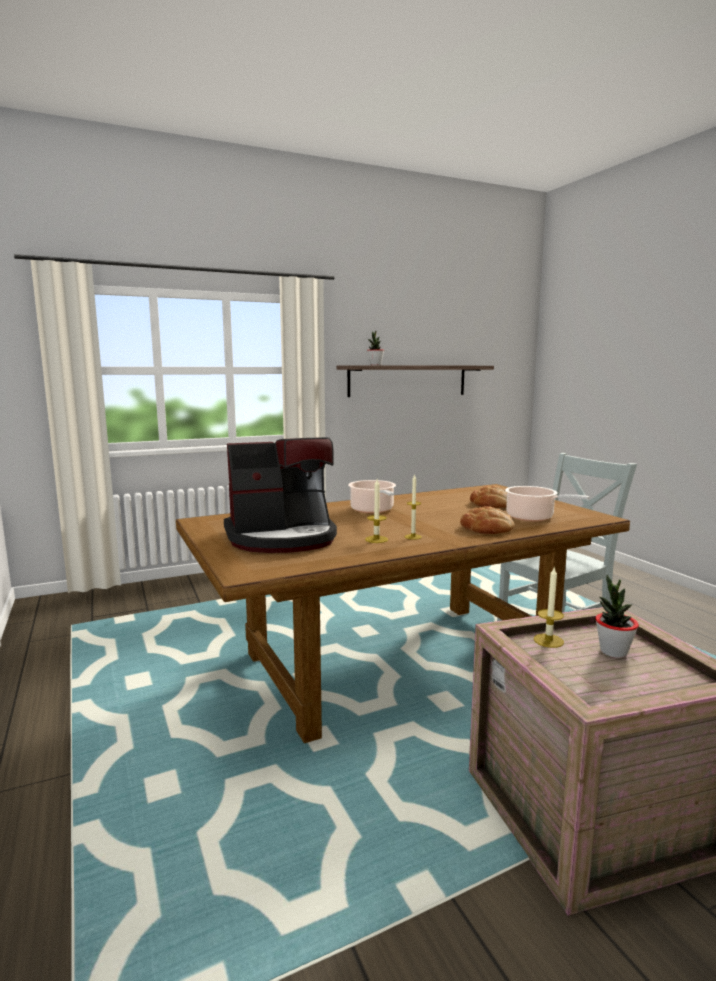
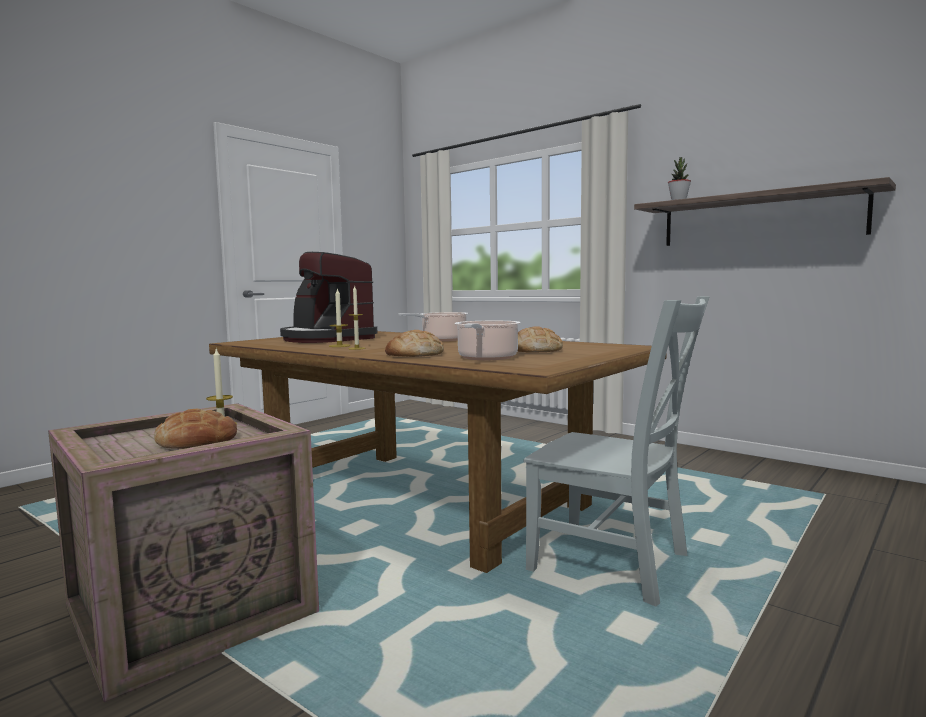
camera: 65 degrees right, 5 degrees down
(613, 652) = (197, 440): potted plant -> bread

